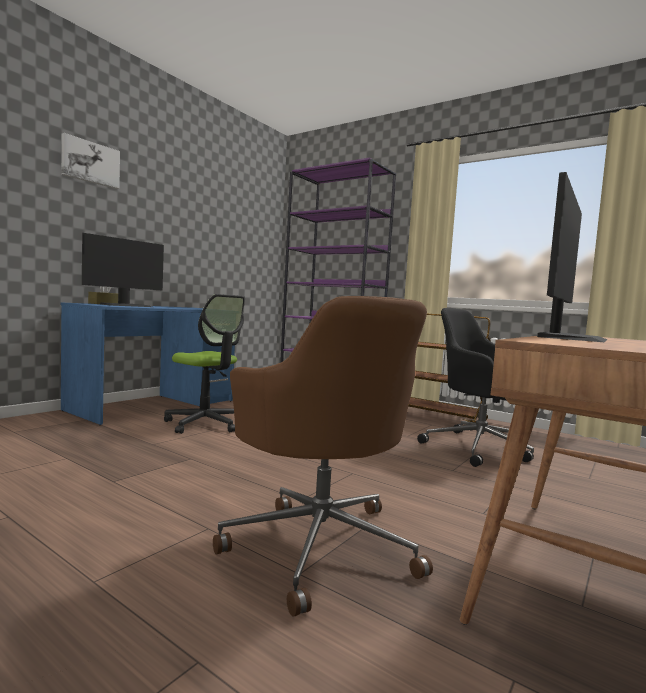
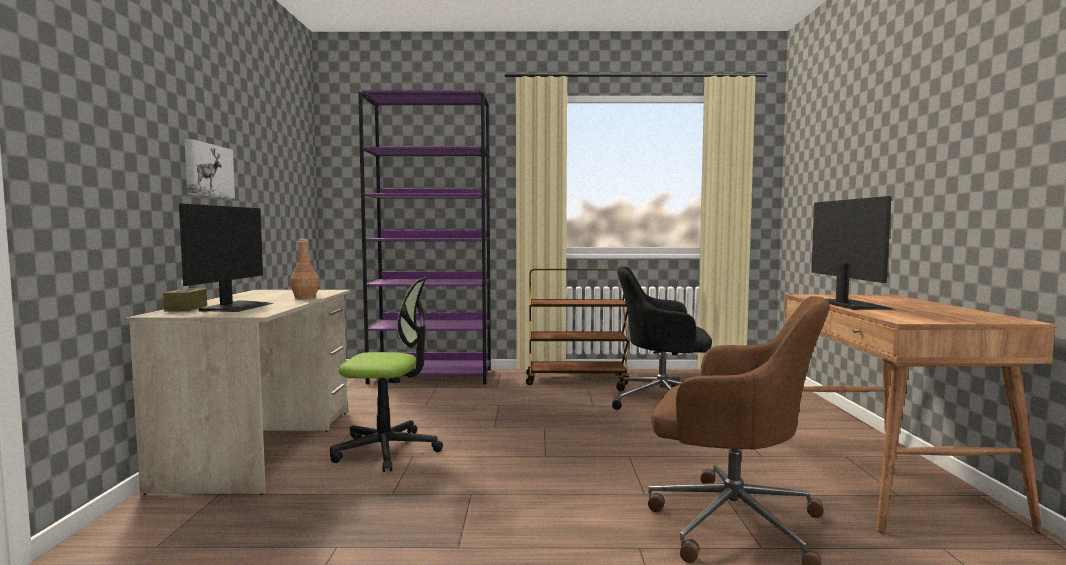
camera: 35 degrees left, 0 degrees up
(90, 162) = (140, 82): picture -> picture (207, 170)
(154, 405) = (263, 446): blue desk -> beige desk
(186, 308) = (304, 297): none -> brown bottle

